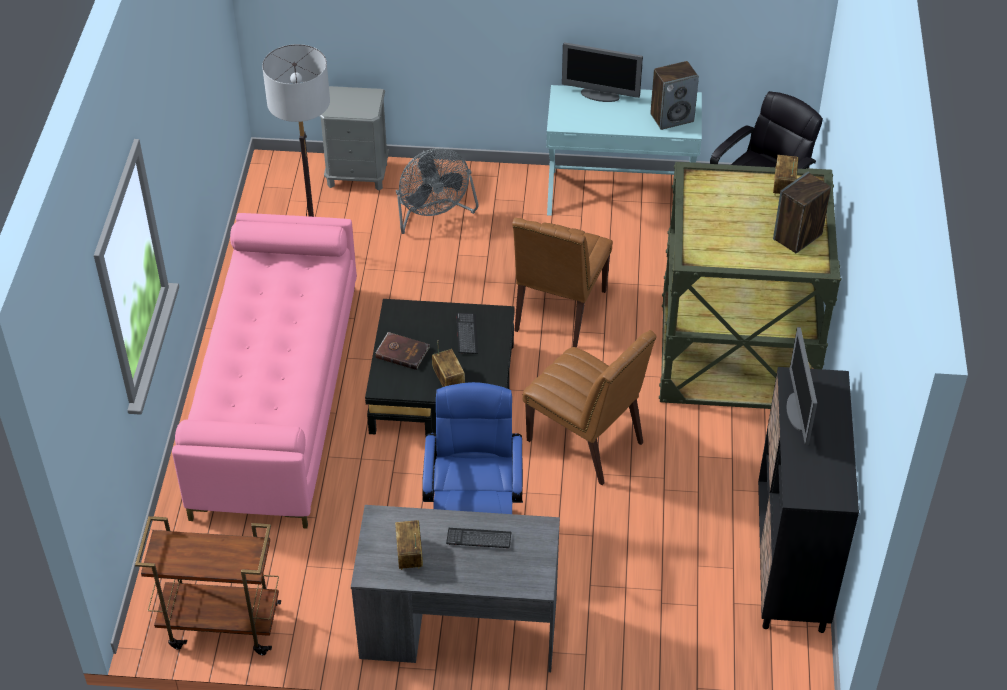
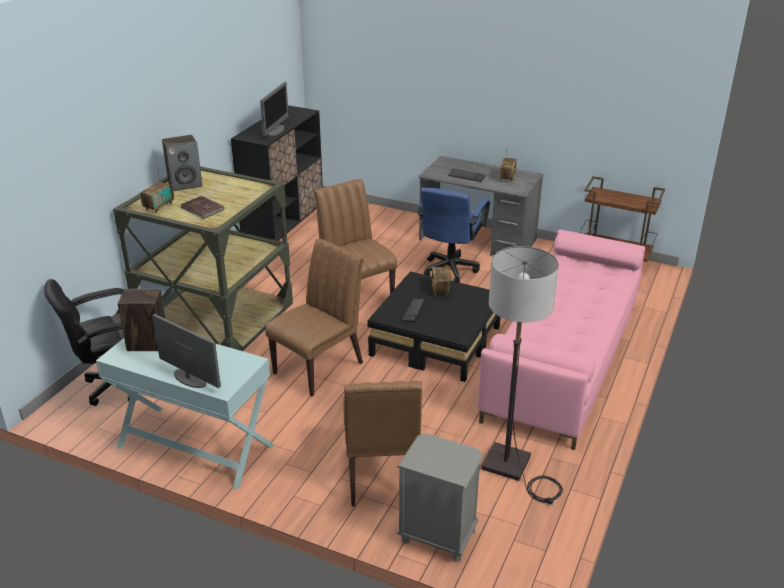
camera: 160 degrees left, 15 degrees down
(402, 352) = (465, 310): brown book -> brown book (202, 209)
(429, 213) = (381, 473): grey fan -> brown chair

